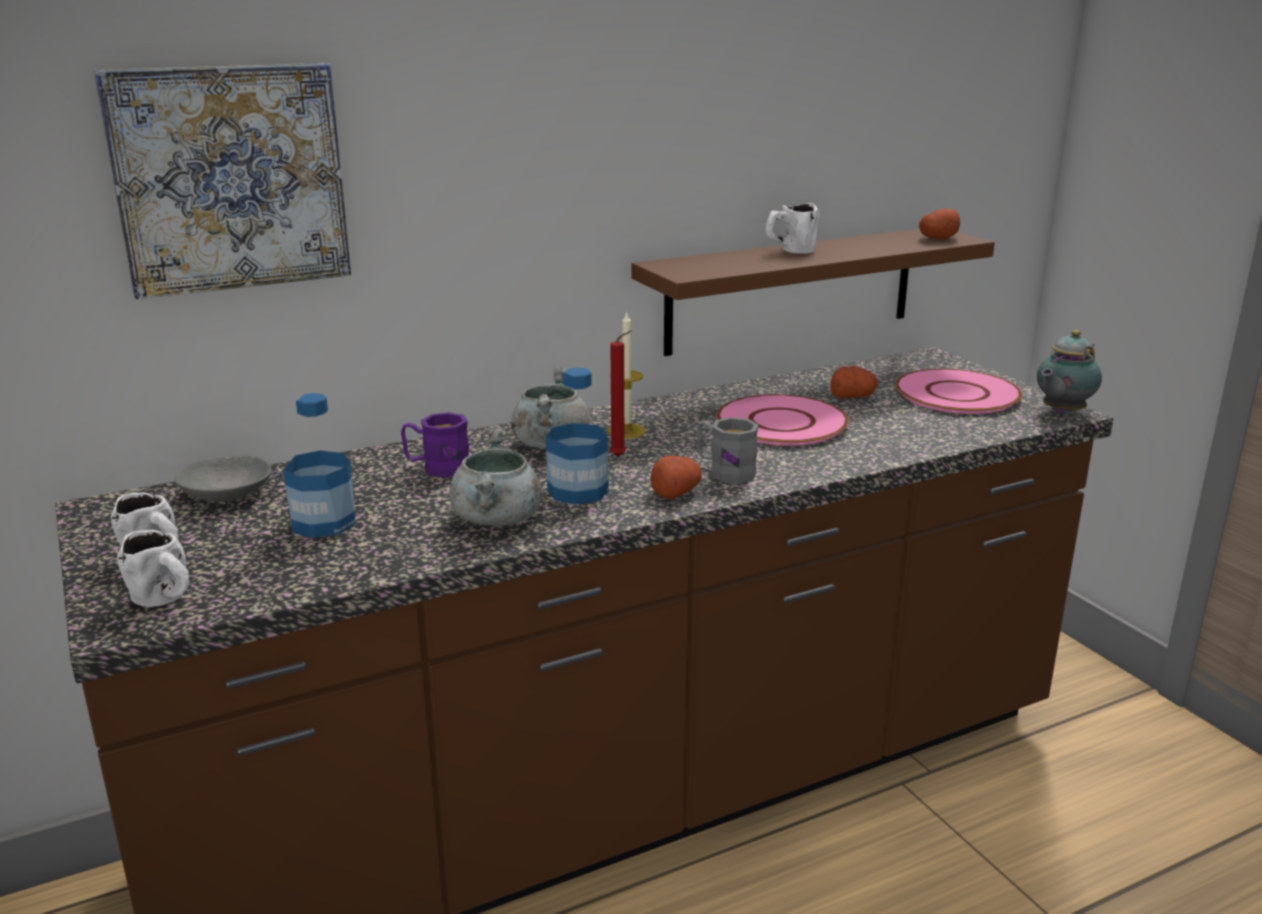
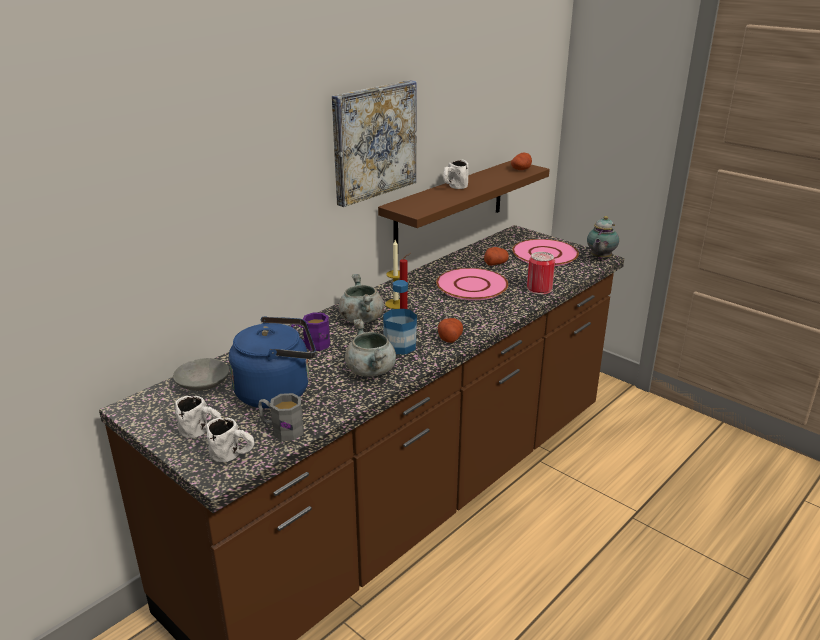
camera: 20 degrees left, 5 degrees up
(230, 178) = (181, 196): picture -> picture (373, 141)
(323, 523) = (277, 391): bottle -> blue kettle
(724, 471) = (465, 320): grey mug -> grey mug (281, 430)
(903, 443) = (539, 289): none -> can

